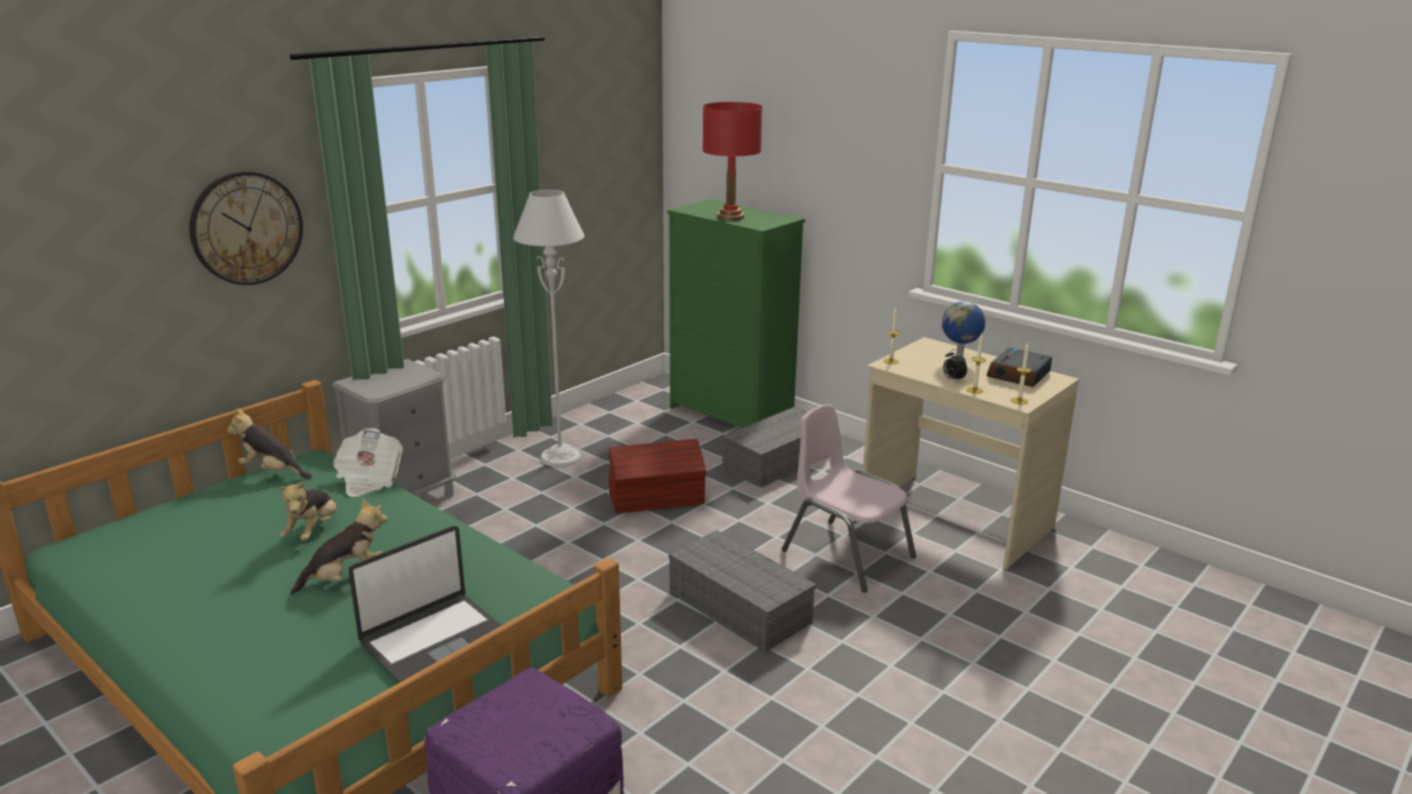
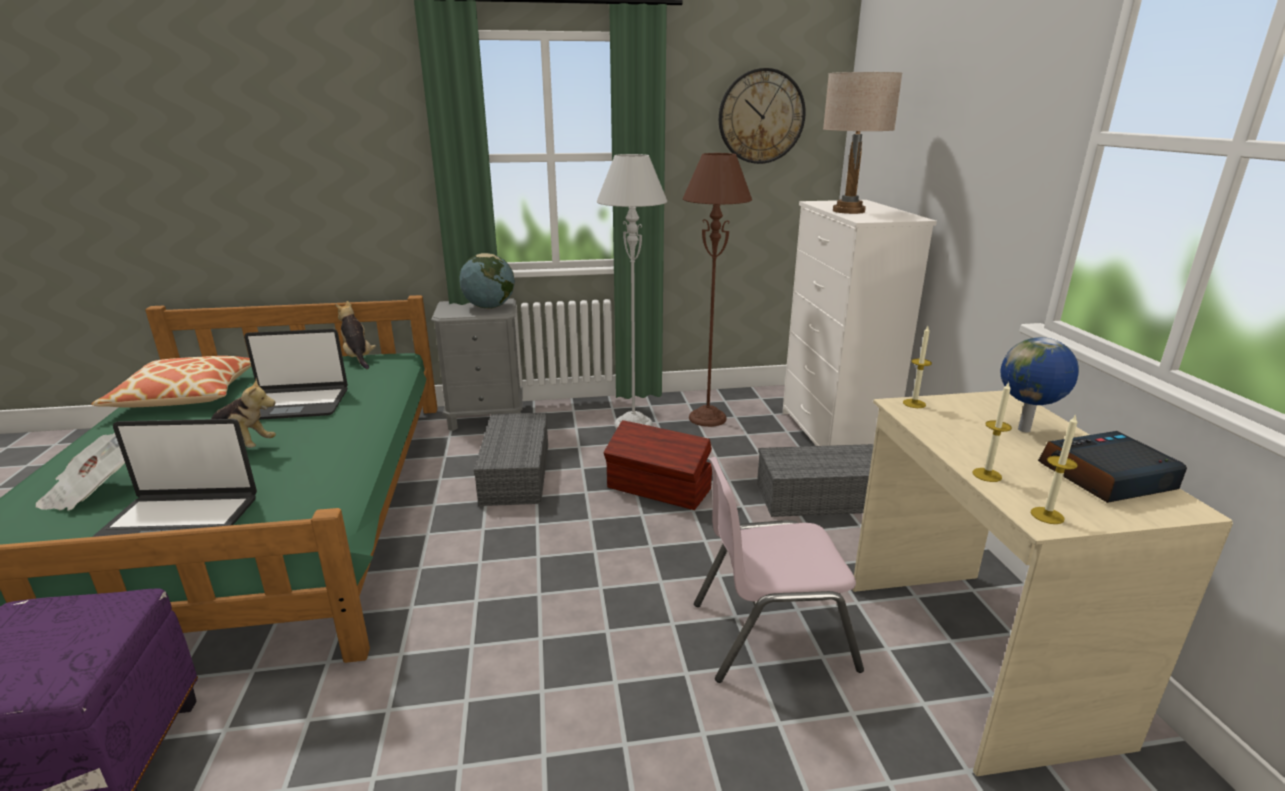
camera: 40 degrees right, 0 degrees up
(153, 569) = (187, 395): none -> pillow
(246, 228) = (367, 152): wall clock -> wall clock (761, 116)
(313, 531) = (295, 404): plush toy -> laptop
(369, 479) = (392, 381): newspaper -> newspaper (92, 492)
(404, 374) = (489, 307): none -> globe
(616, 431) = (707, 418): none -> brown floor lamp
(730, 217) = (849, 211): red table lamp -> beige table lamp
(731, 415) = (833, 437): green dresser -> white dresser
(736, 607) = (577, 633): grey storage box -> grey storage box (514, 472)
(847, 554) = (771, 634): pink chair -> pink chair turned 90 degrees counterclockwise
(953, 379) = (973, 450): alarm clock -> none

